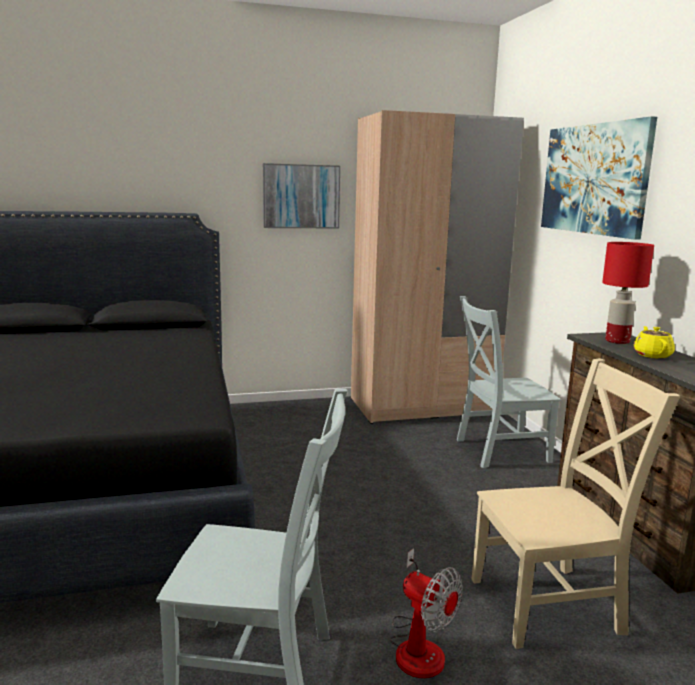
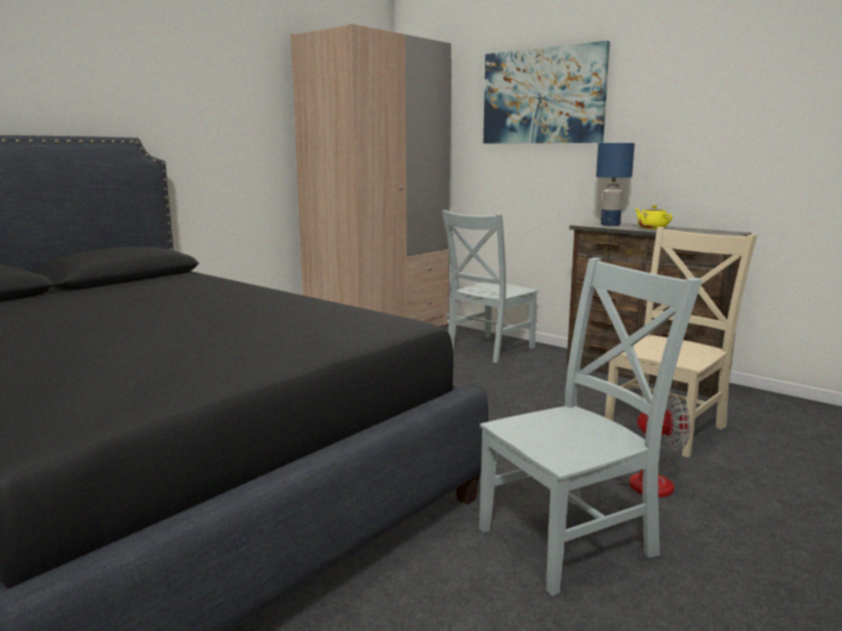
camera: 35 degrees left, 0 degrees up
(301, 196) = (241, 119): picture -> none
(617, 341) = (610, 224): red table lamp -> blue table lamp

